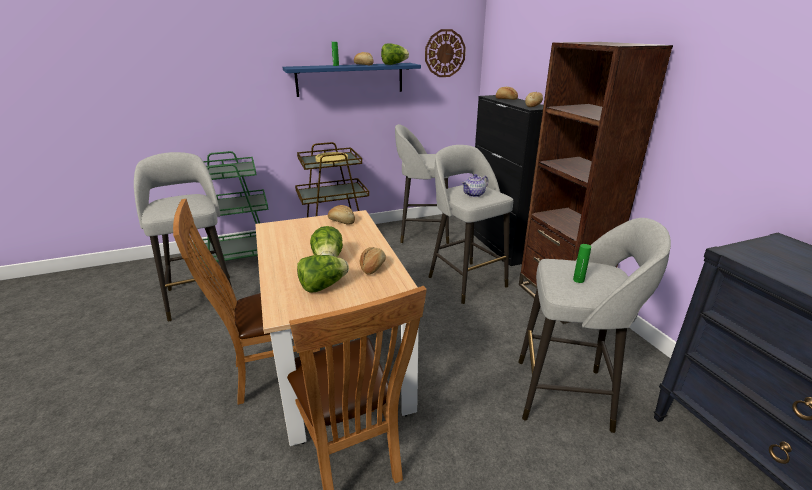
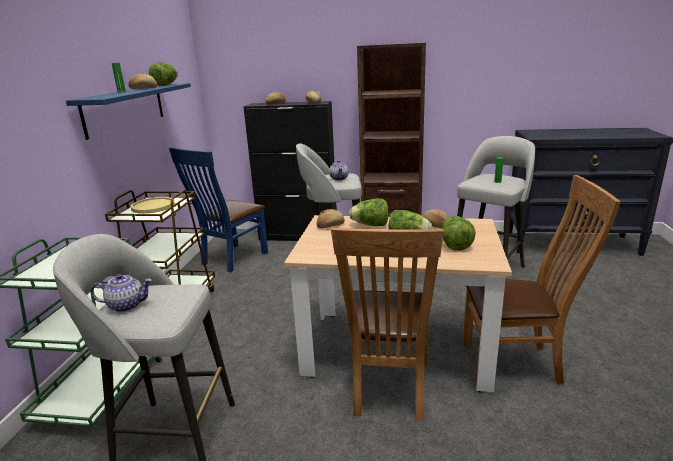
camera: 60 degrees left, 5 degrees down
(173, 199) = (126, 305): none -> teapot
(354, 237) = (370, 225): none -> lettuce
(422, 233) = (231, 259): grey stool -> blue chair
(445, 53) = (179, 72): wall clock -> none

